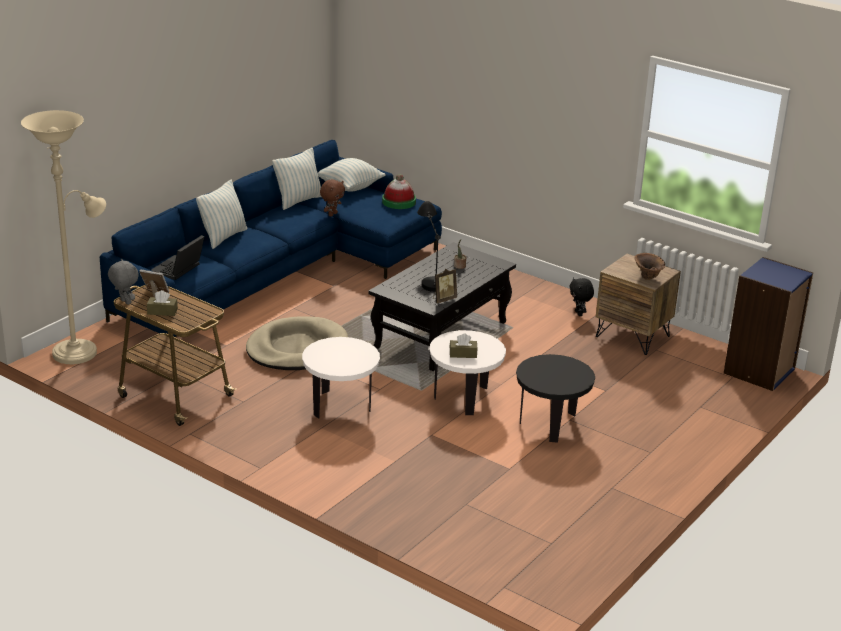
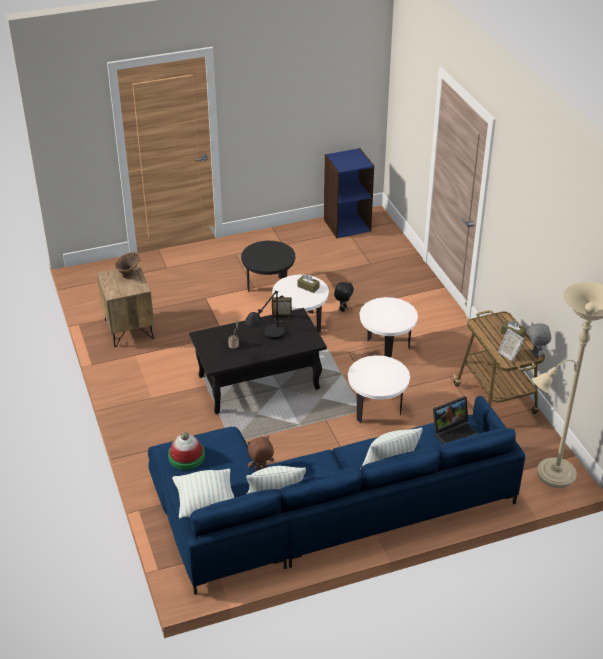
camera: 145 degrees left, 10 degrees up
(297, 349) = (377, 410): beige dog bed -> white side table
(579, 313) = (135, 363): black plush toy -> black plush toy (343, 309)
(760, 371) = (93, 275): blue bookcase -> blue bookcase (347, 225)

